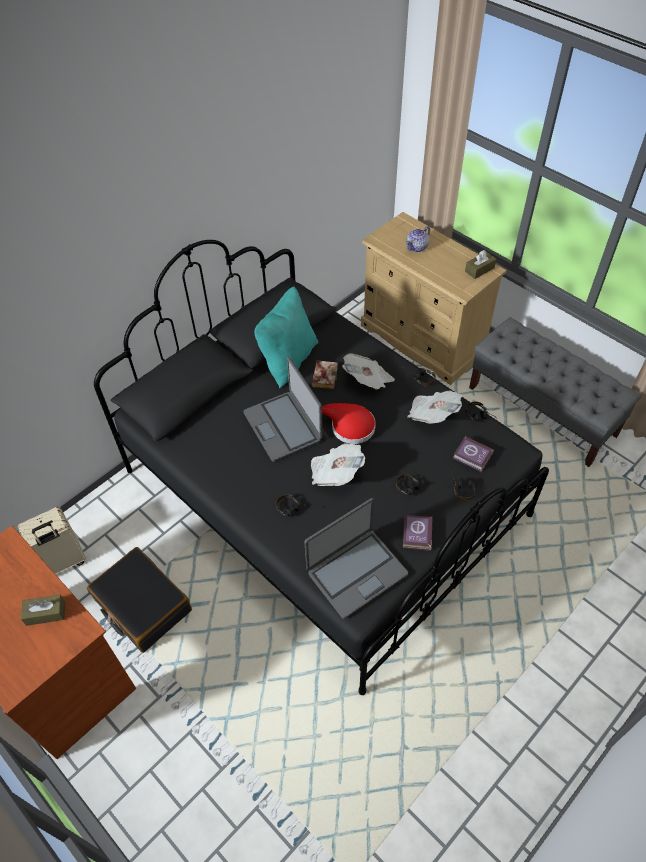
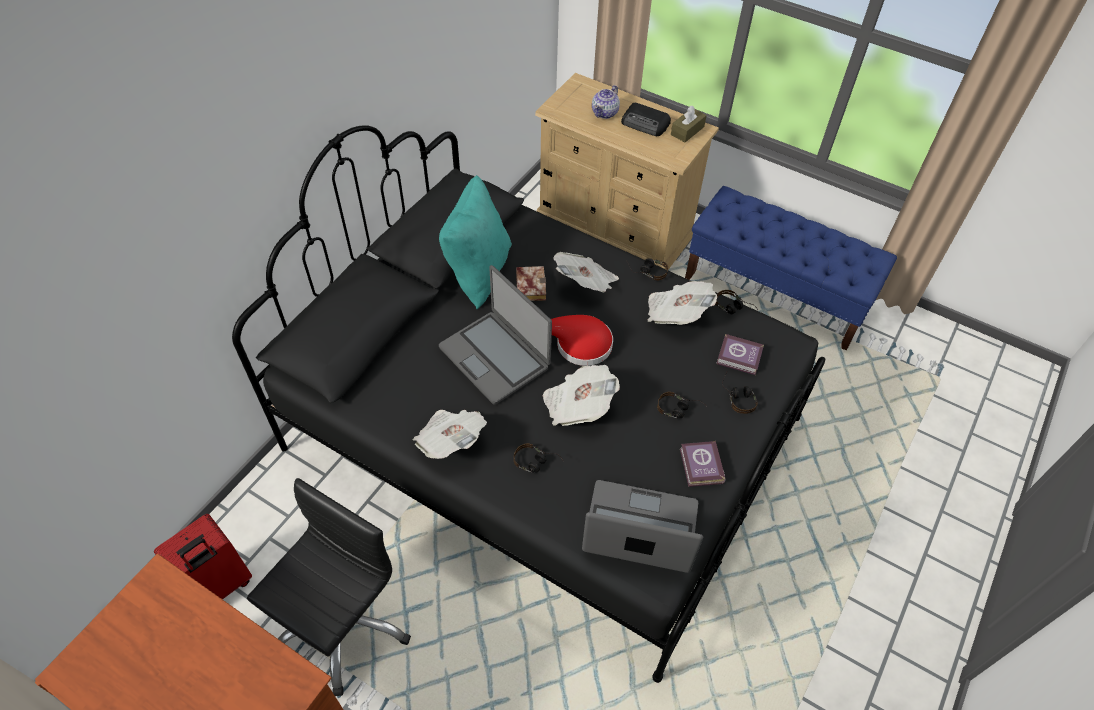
camera: 15 degrees left, 0 degrees up
(45, 613) = (238, 669): brown tissue box -> none
(63, 562) = (220, 587): beige suitcase -> red suitcase
(142, 605) = (343, 623): black suitcase -> black office chair
(234, 483) = (450, 441): none -> newspaper
(356, 572) = (640, 529): laptop -> laptop turned 120 degrees counterclockwise
(447, 260) = (645, 124): none -> radio
(542, 411) = (776, 293): grey bench -> blue bench

